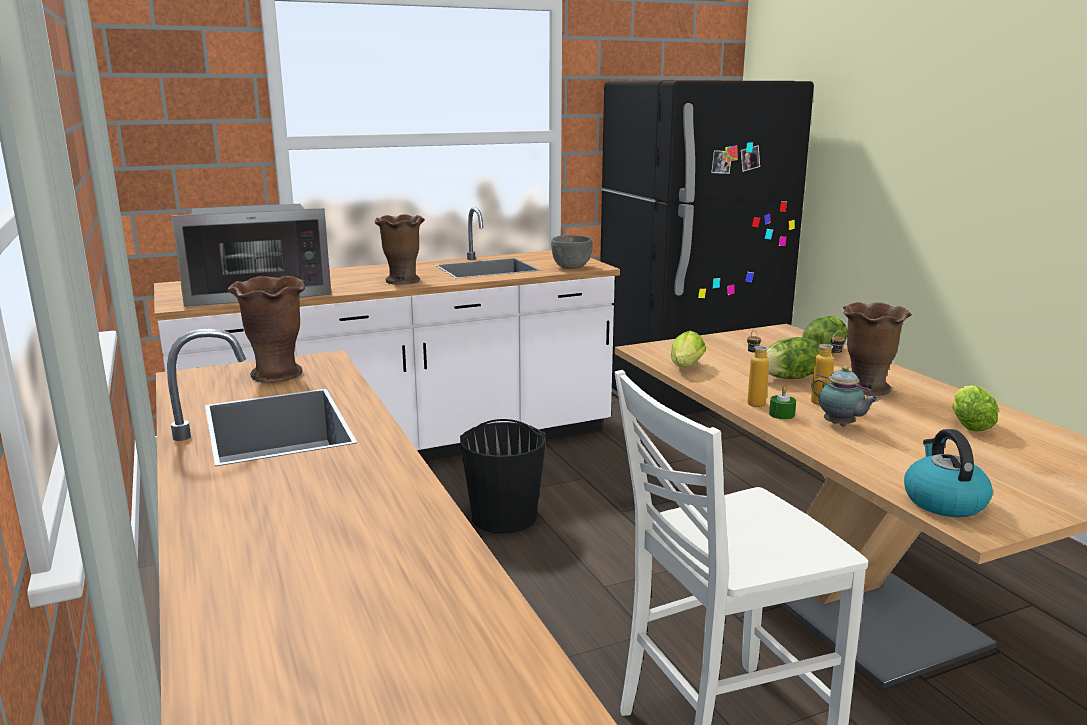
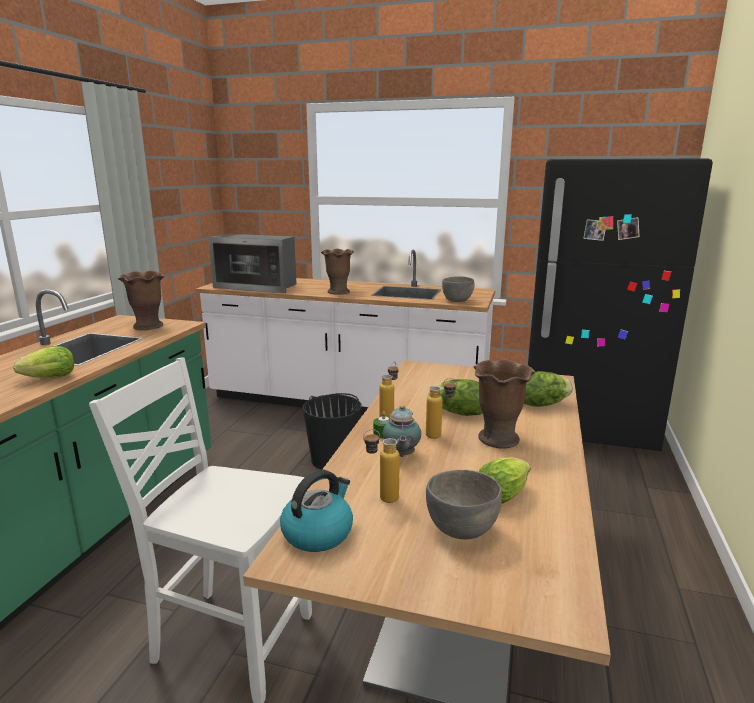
camera: 40 degrees right, 0 degrees up
(685, 368) = (407, 385): lettuce -> lettuce (47, 379)
(913, 460) = (381, 499): none -> bottle
(1007, 457) = (462, 530): none -> grey bowl

